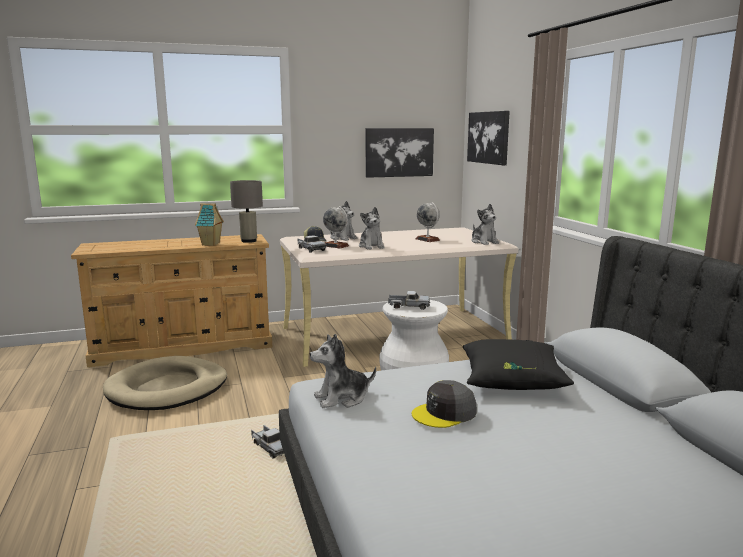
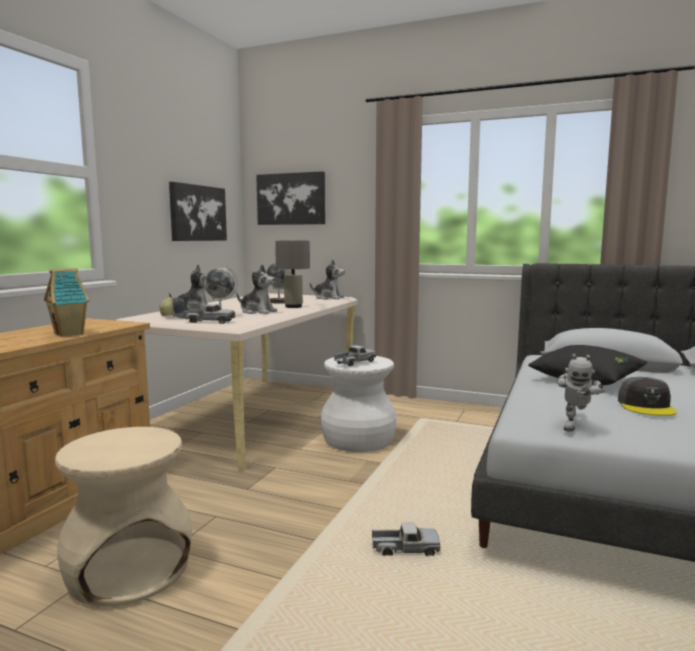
camera: 50 degrees left, 5 degrees down
(168, 388) = (130, 570): beige dog bed -> beige stool
(248, 241) = (109, 324): grey table lamp -> grey table lamp (293, 307)
(342, 398) = (575, 426): plush toy -> toy robot

